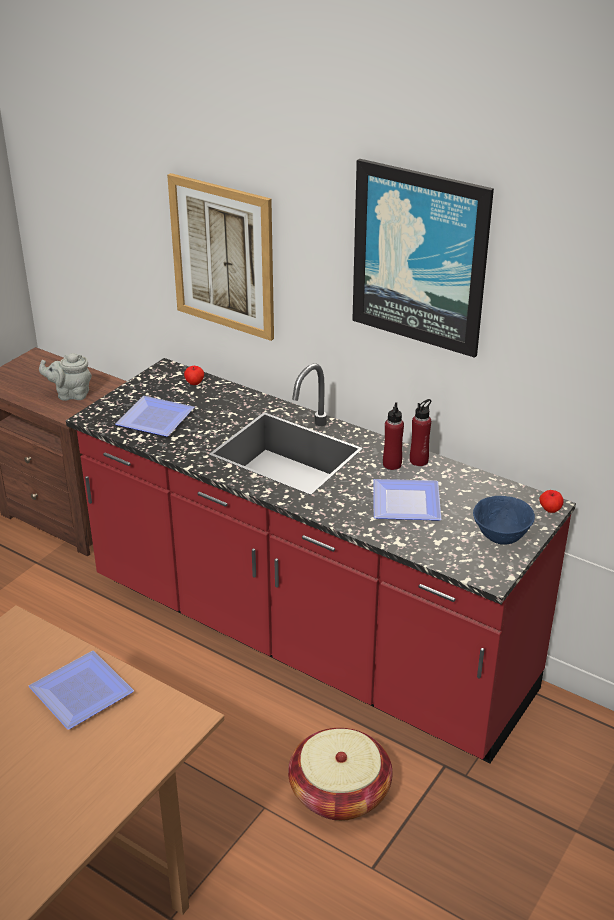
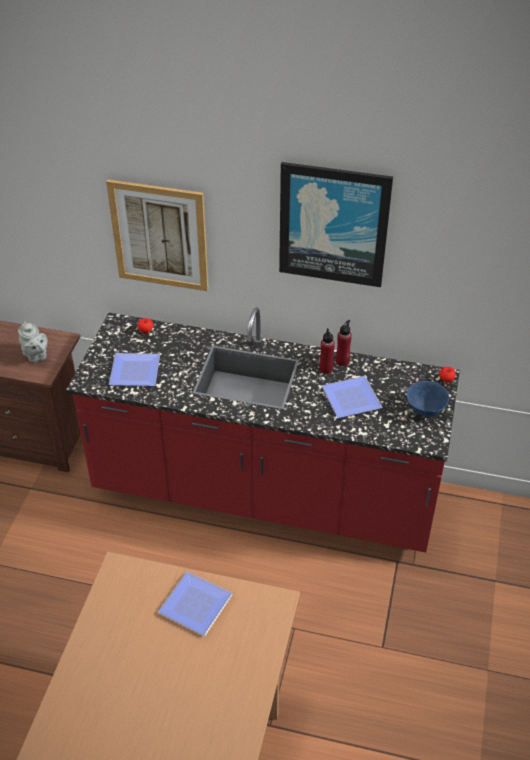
camera: 20 degrees left, 10 degrees up
(71, 394) = (36, 356): grey teapot -> grey teapot turned 105 degrees counterclockwise
(339, 792) = (338, 601): basket -> none

